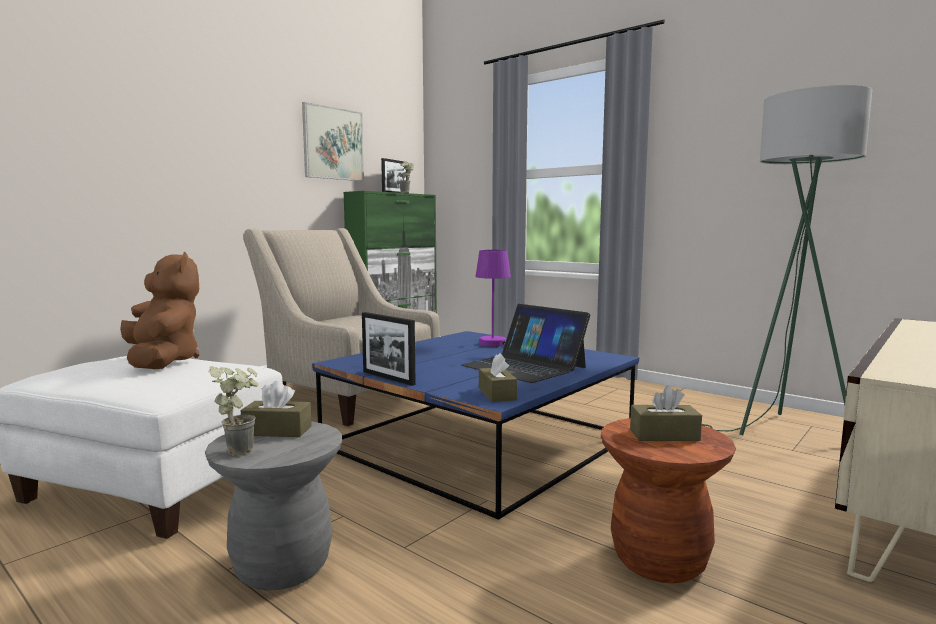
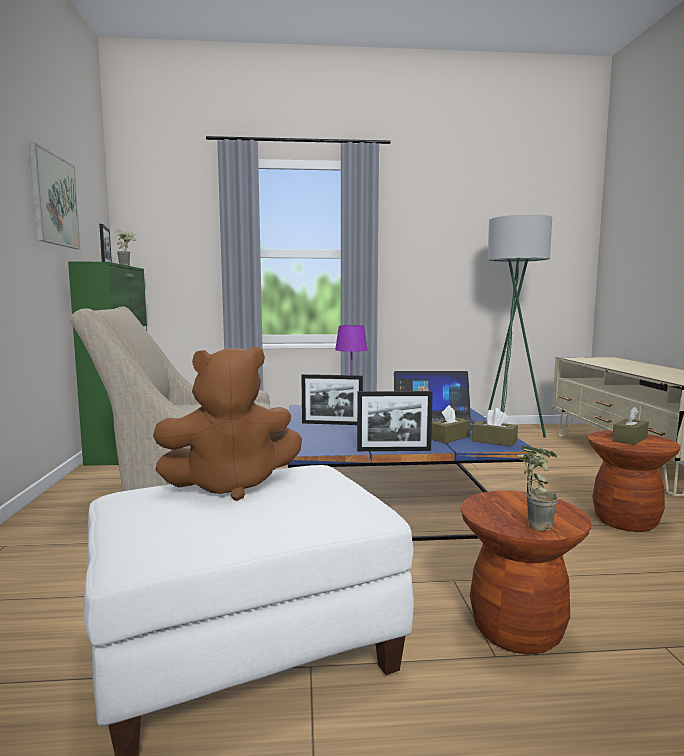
camera: 45 degrees left, 0 degrees up
(162, 362) = (231, 485): brown plush toy -> brown plush toy turned 150 degrees clockwise
(277, 431) = (495, 506): brown tissue box -> brown tissue box (449, 438)
(282, 566) = (517, 630): grey stool -> brown stool
(433, 350) = (332, 424): none -> picture frame

